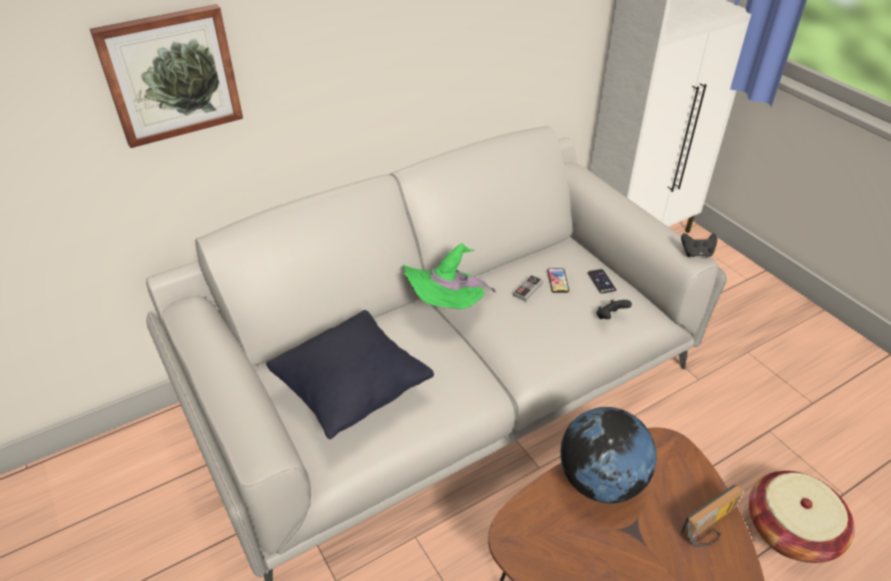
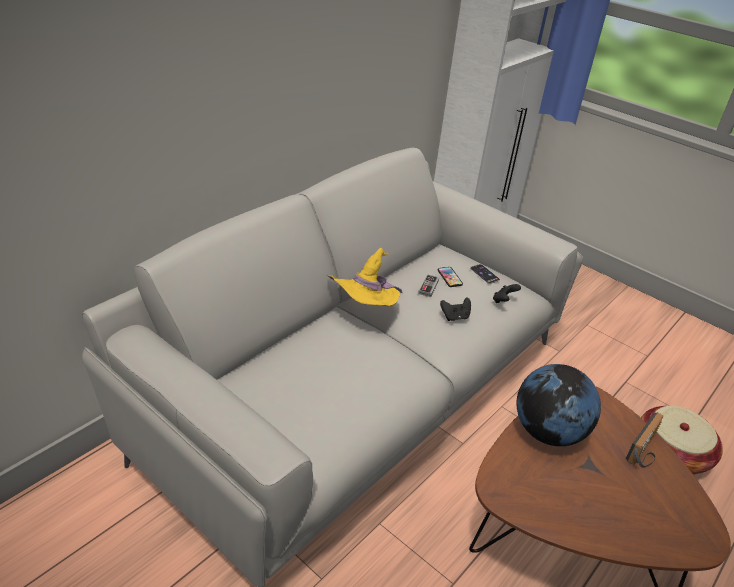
camera: 20 degrees left, 5 degrees down
(171, 75) = (117, 99): picture -> none
(352, 392) = (313, 393): black pillow -> none
(446, 307) = (365, 310): green hat -> yellow hat
(696, 253) = (560, 240): black game controller -> black game controller (455, 317)

